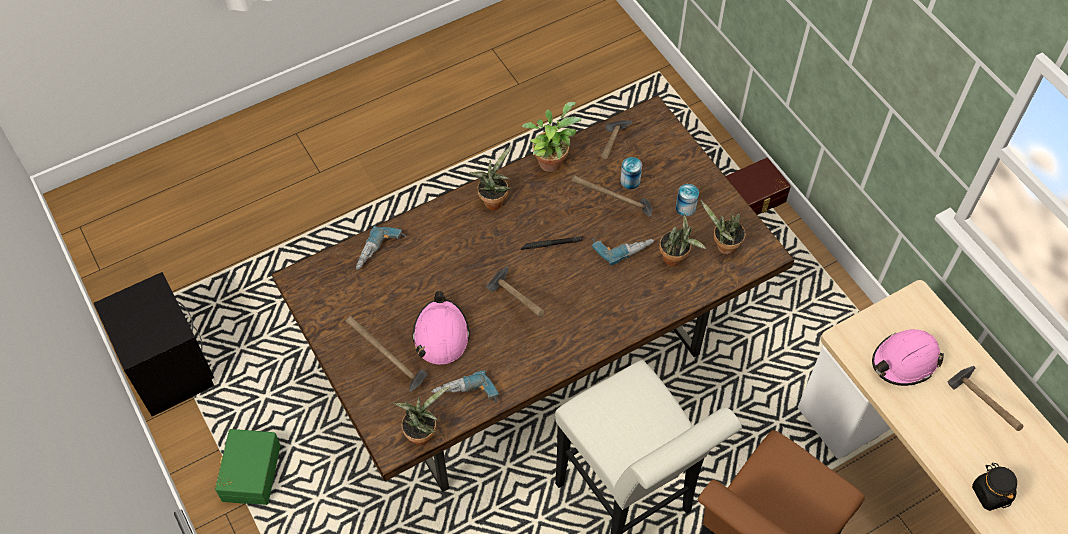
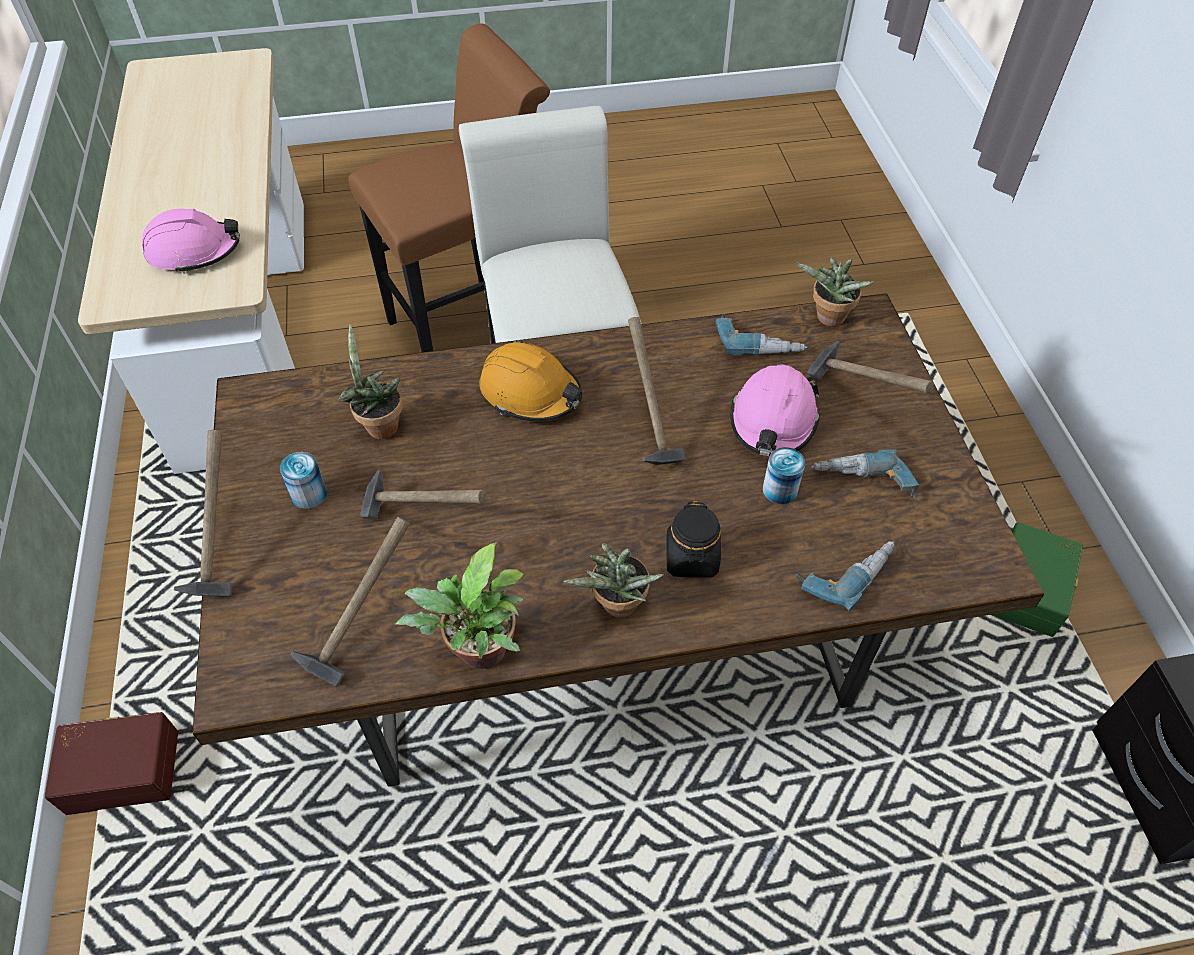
camera: 160 degrees left, 5 degrees down
(551, 244) = (553, 500): black flashlight -> none
(598, 308) = (531, 393): none -> orange hard hat
(622, 246) = (446, 465): power drill -> power drill (862, 484)
(630, 181) = (365, 567): can -> can (780, 490)
(723, 247) = (299, 421): potted plant -> none
(976, 409) = (166, 194): hammer -> hammer (222, 549)
(990, 493) = (229, 136): black jar -> black jar (692, 558)

